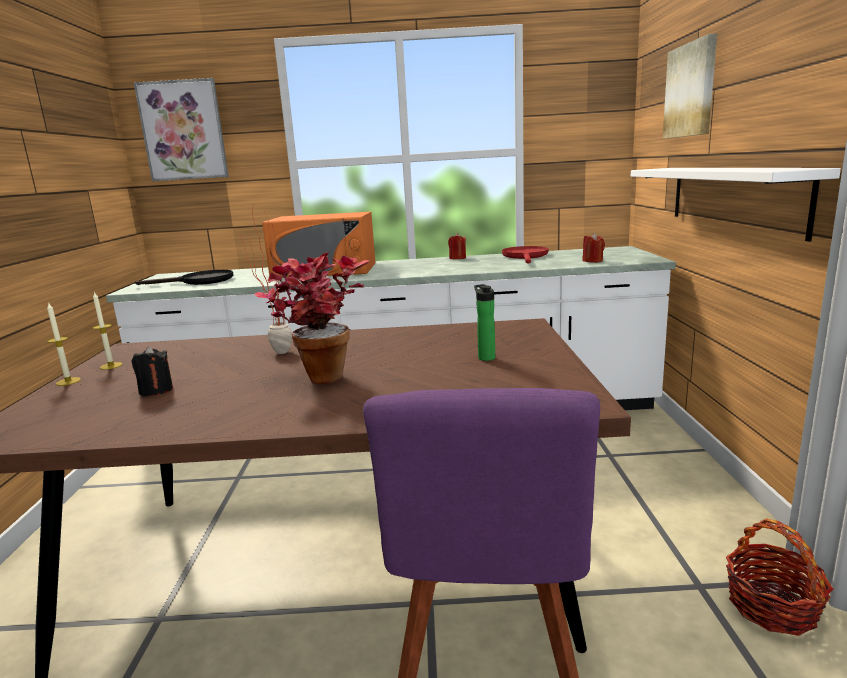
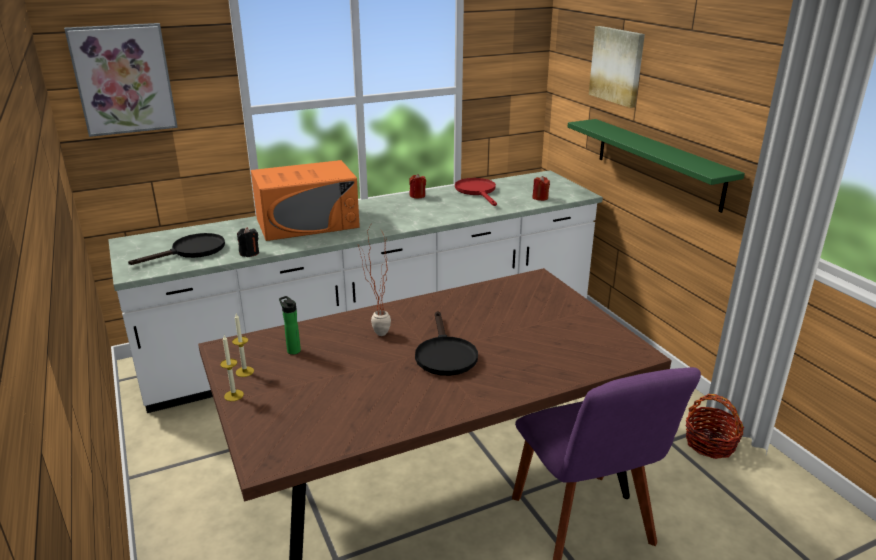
camera: 25 degrees left, 10 degrees up
(156, 390) = (333, 391): black candle -> black candle (249, 253)
(320, 375) = (444, 354): potted plant -> black frying pan
(485, 357) = (543, 319): bottle -> bottle (292, 350)
(732, 197) = (658, 163): white shelf -> green shelf

